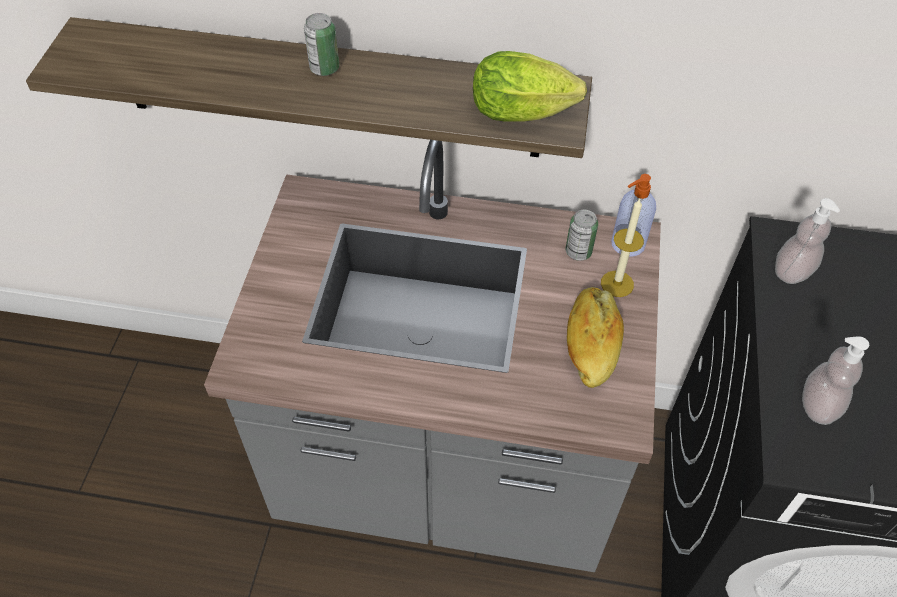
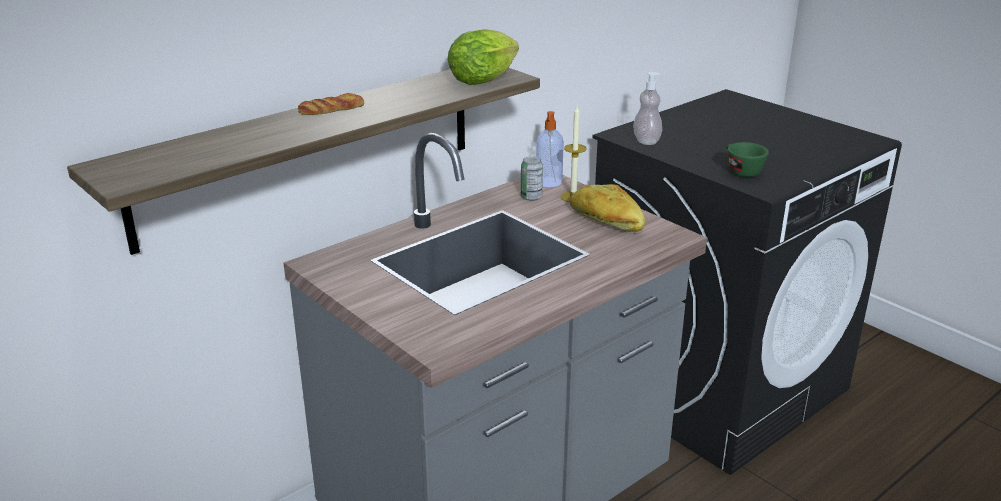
camera: 50 degrees left, 25 degrees down
(324, 68) = (331, 110): can -> bread
(818, 405) = (740, 171): soap dispenser -> green cup

